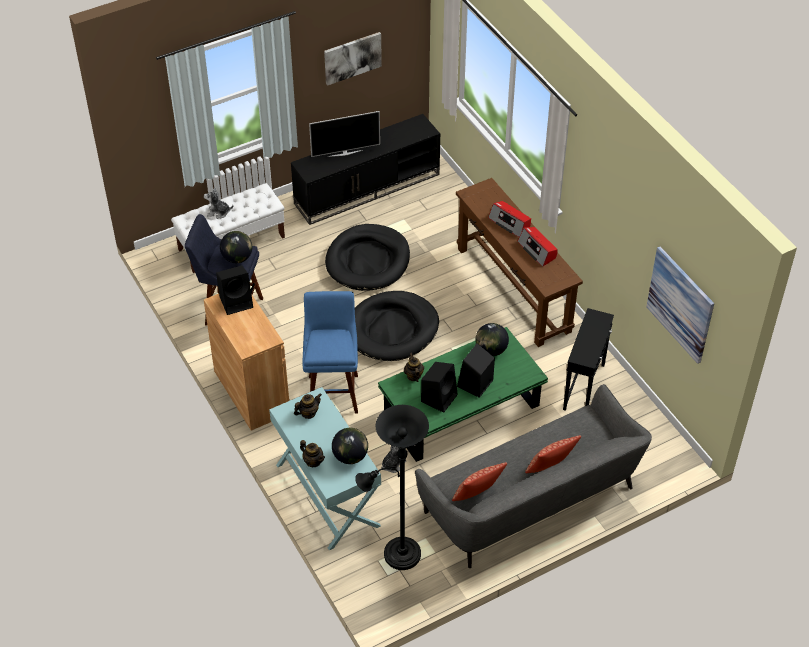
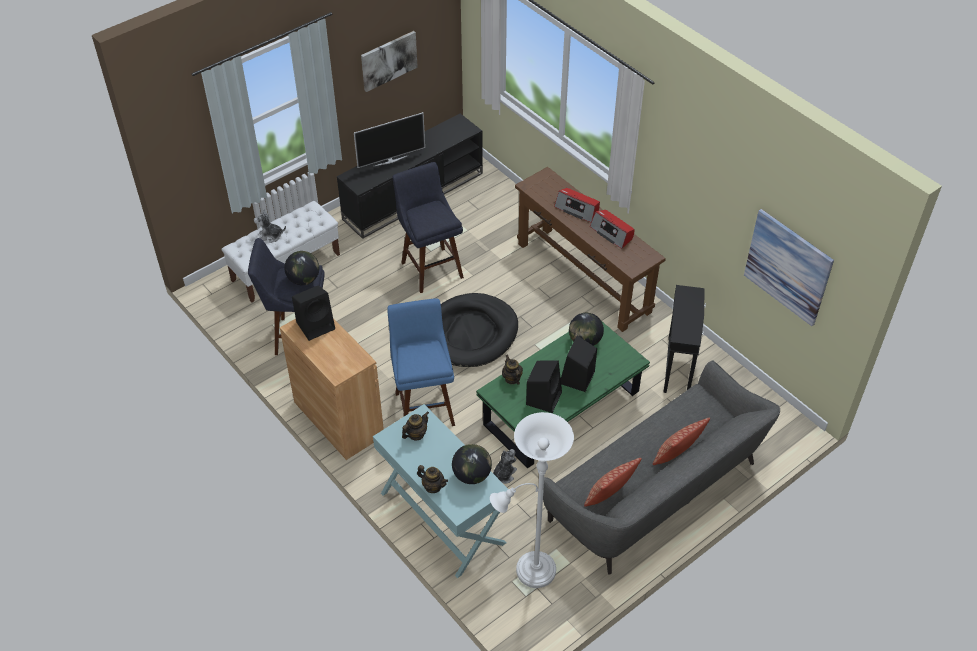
camera: 10 degrees left, 0 degrees up
(368, 261) = (430, 267): black dog bed -> blue stool
(397, 554) = (530, 571): black floor lamp -> white floor lamp

